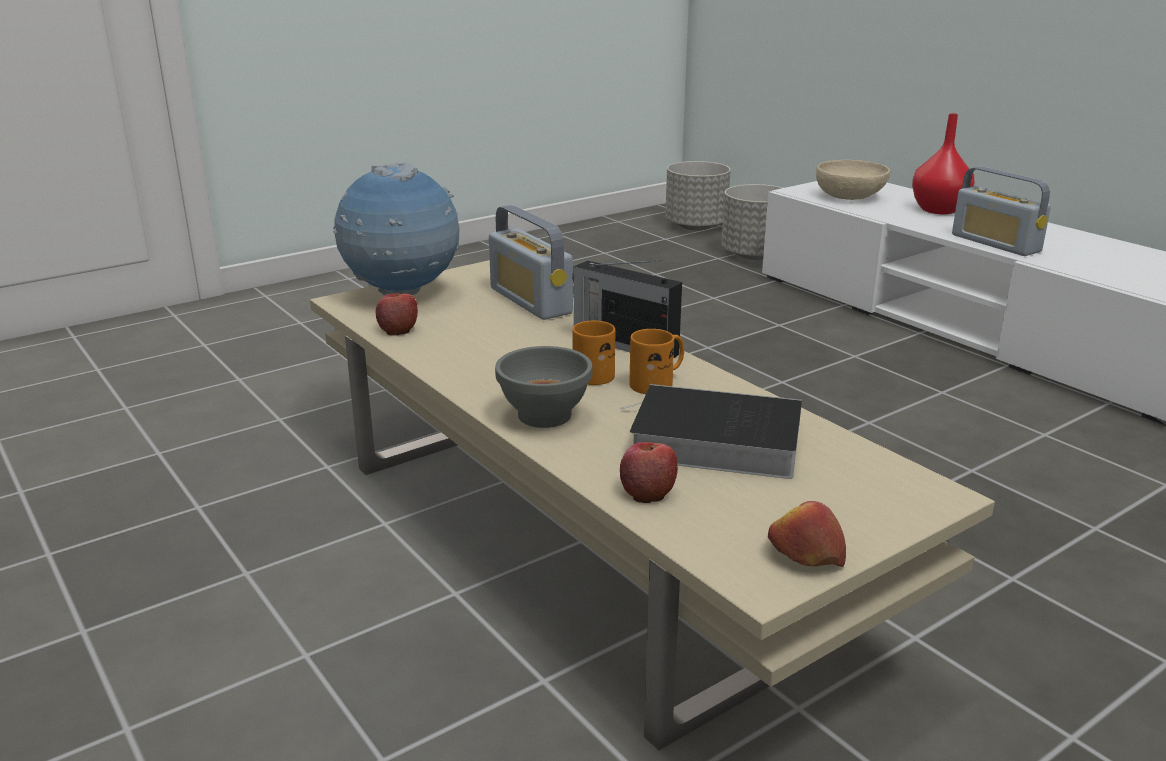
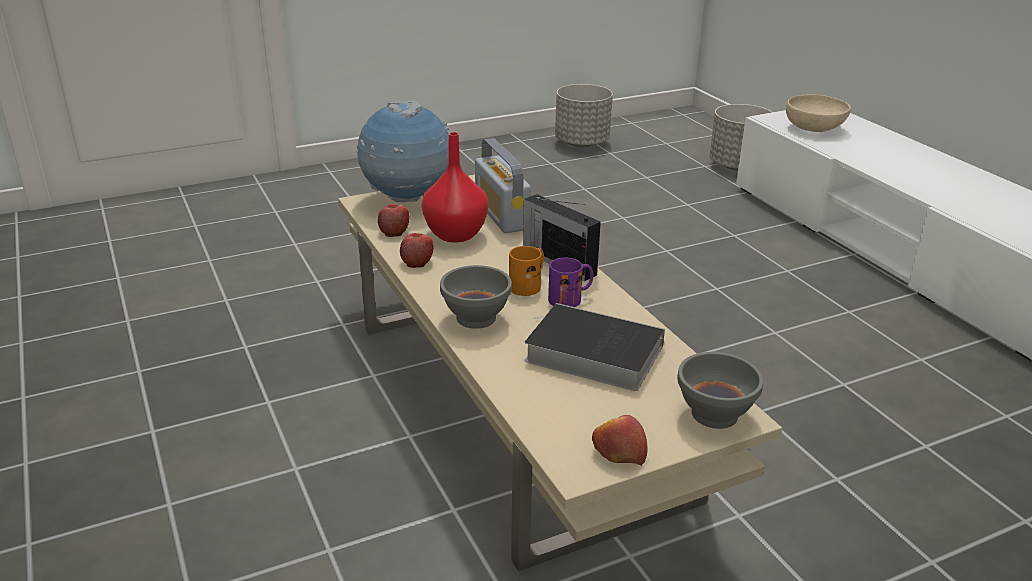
camera: 10 degrees right, 5 degrees up
(647, 491) = (527, 388): apple -> apple (417, 262)
(658, 383) = (570, 298): orange mug -> purple mug
(696, 226) = (696, 133): grey planter -> grey planter (582, 143)
(903, 496) = (713, 415): none -> grey bowl
(939, 210) = (887, 148): red vase -> red vase (456, 234)
(995, 243) = (920, 187): radio -> none

